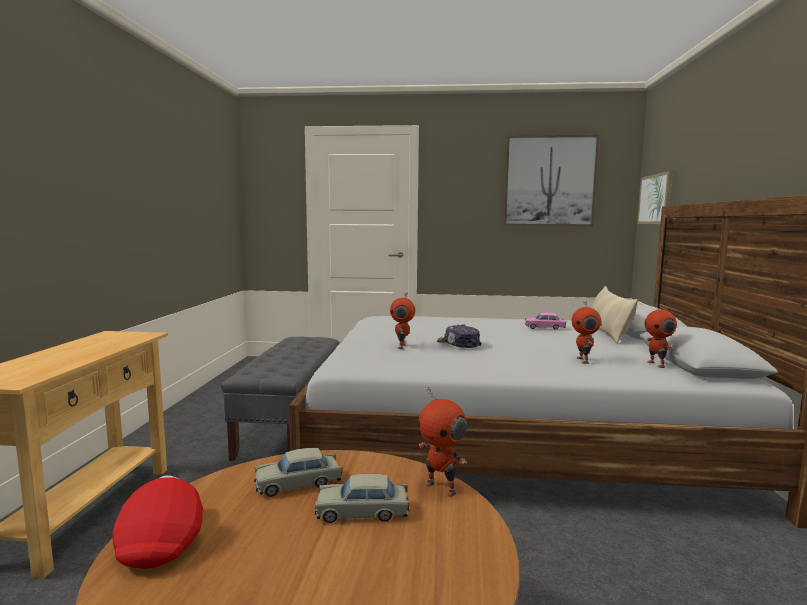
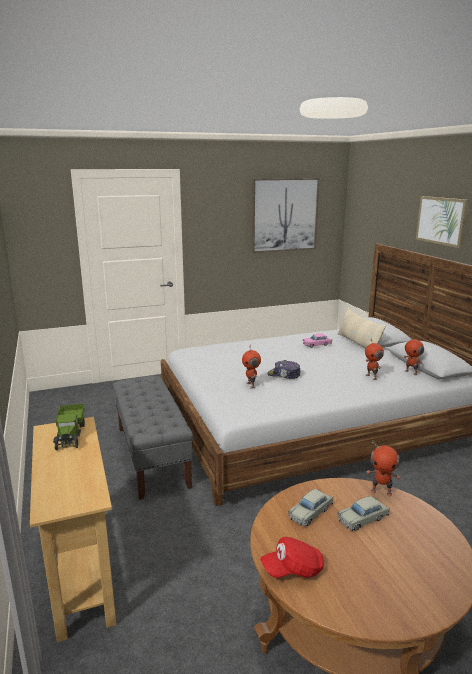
camera: 25 degrees left, 10 degrees up
(118, 339) = (70, 434): none -> toy truck
(163, 541) = (293, 569): red cap -> red cap turned 75 degrees counterclockwise
(655, 199) = (363, 232): picture -> picture (442, 220)

